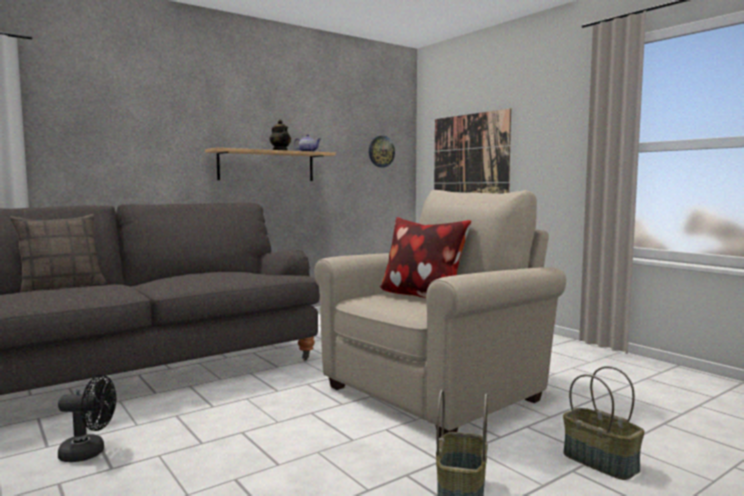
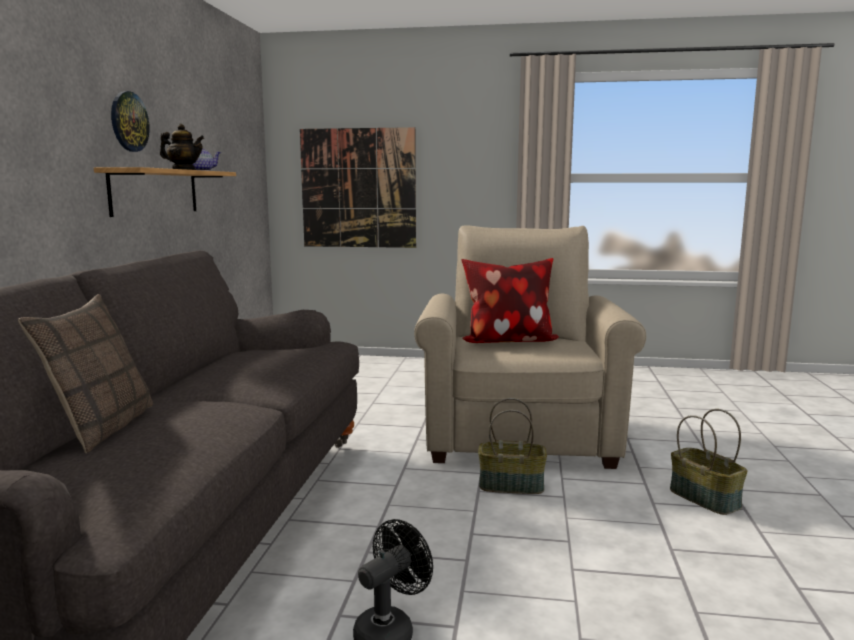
camera: 45 degrees left, 5 degrees up
(381, 151) = (244, 168): wall clock -> wall clock (129, 121)
(601, 462) = (707, 444): basket -> basket (512, 485)

